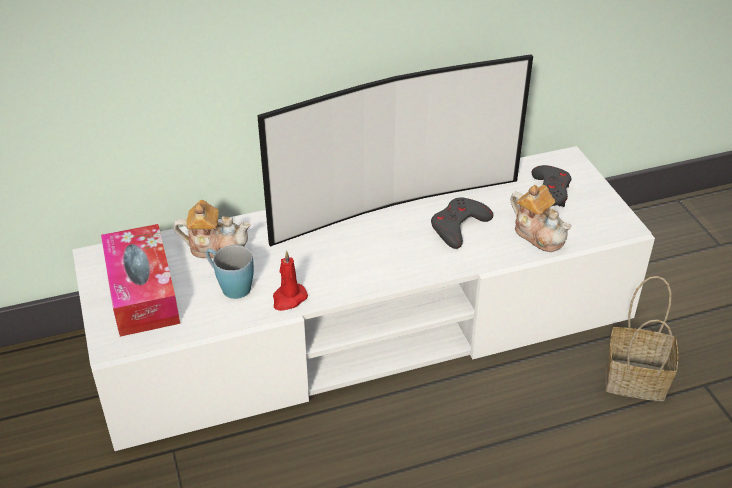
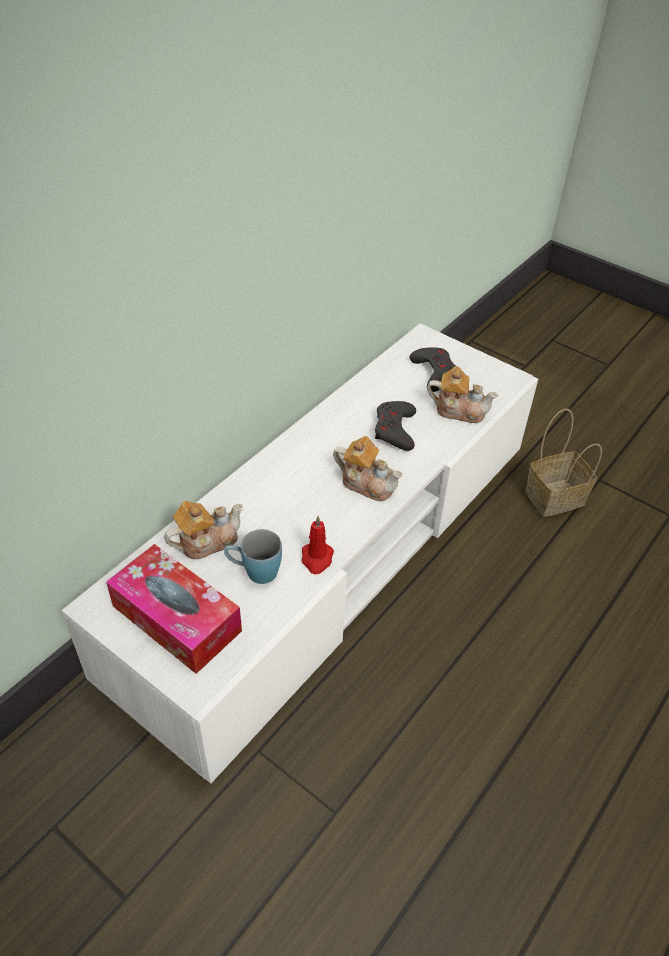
camera: 35 degrees left, 5 degrees up
(389, 259) = (367, 483): none -> teapot
(393, 205) = (326, 432): television -> none

